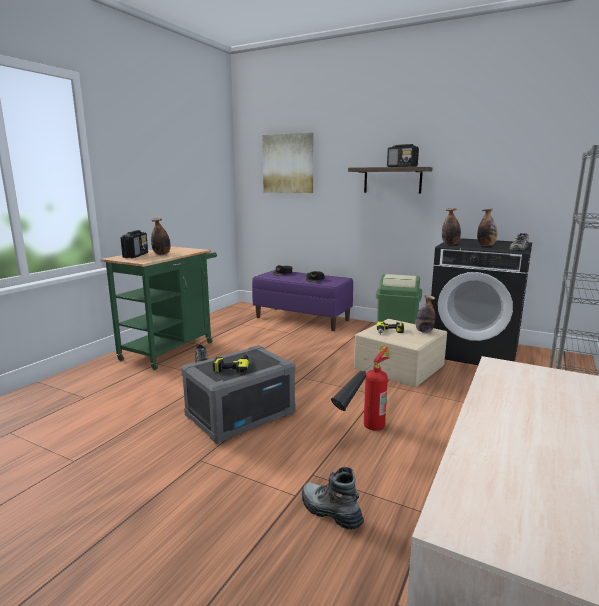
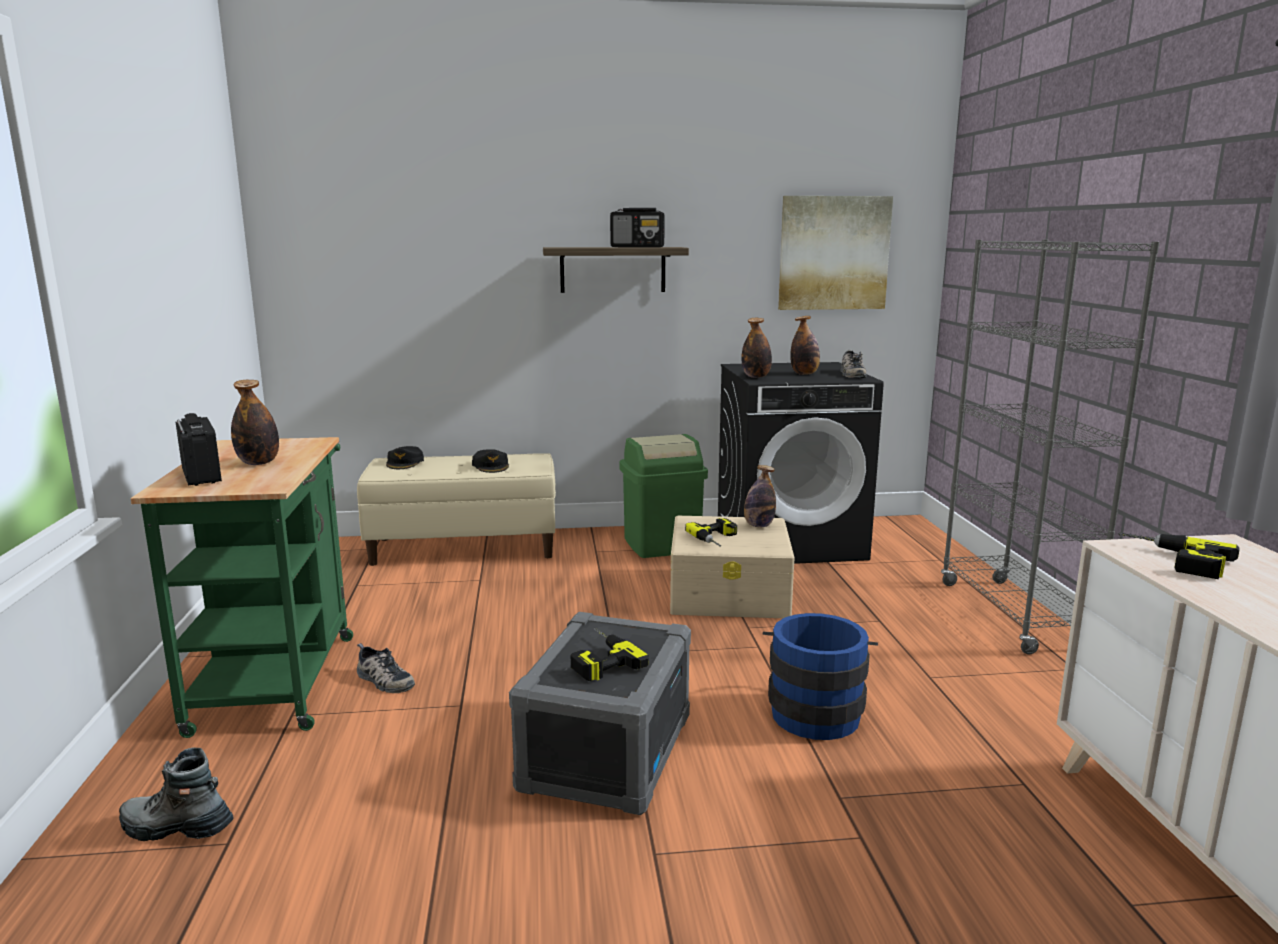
camera: 35 degrees left, 0 degrees up
(288, 163) = (389, 237): picture -> picture (833, 253)
(302, 318) = (465, 547): purple bench -> beige bench
(330, 512) = (929, 837): boot -> boot (176, 828)
(361, 432) = (815, 710): fire extinguisher -> blue bucket
(519, 380) = (1173, 560): none -> power drill

